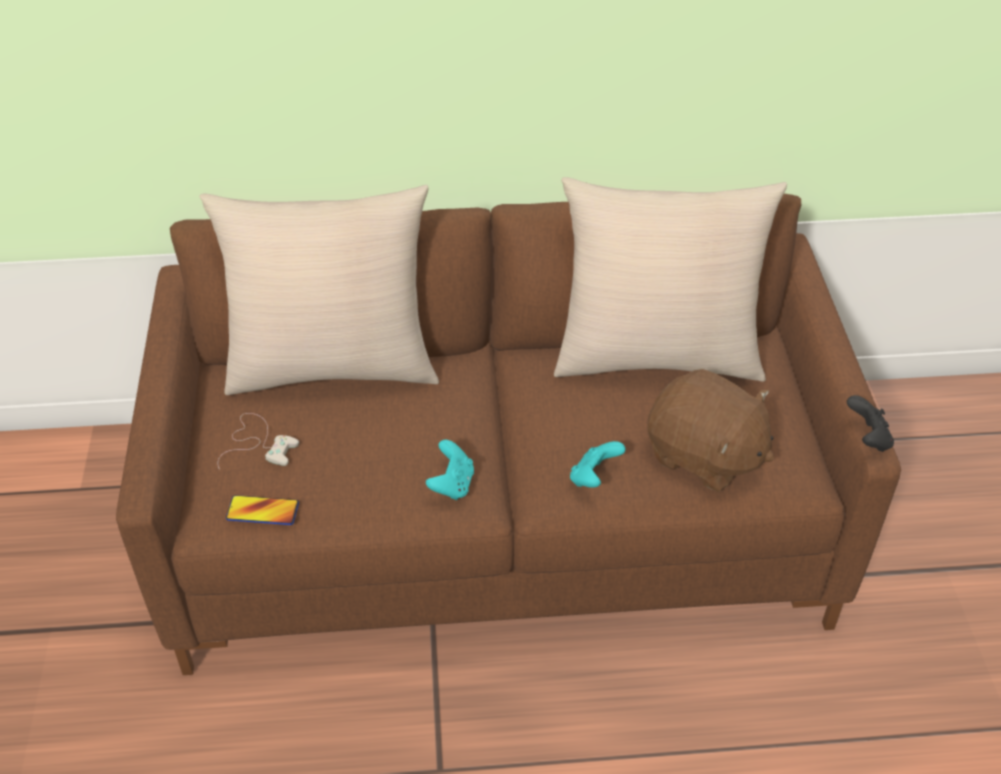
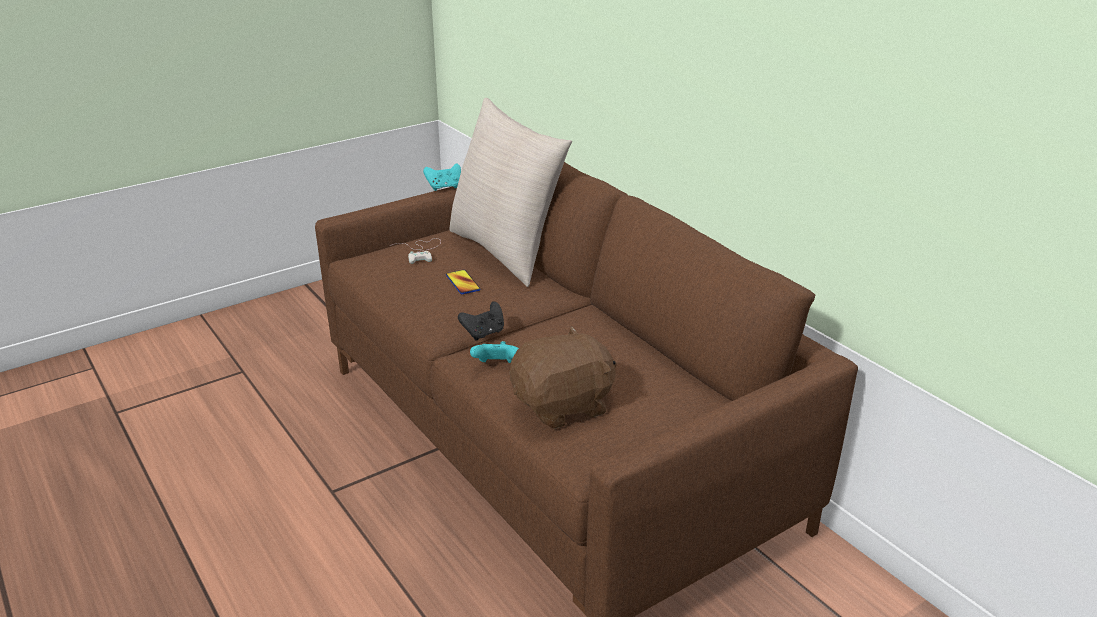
camera: 60 degrees right, 15 degrees down
(263, 511) = (371, 270): phone -> phone (463, 283)
(452, 484) = (443, 318): turquoise game controller -> turquoise game controller (444, 187)
(657, 356) = (647, 357): beige pillow -> none
(704, 456) = (563, 406): brown plush toy -> brown plush toy turned 120 degrees counterclockwise
(867, 438) = (627, 452): black game controller -> black game controller (484, 333)

